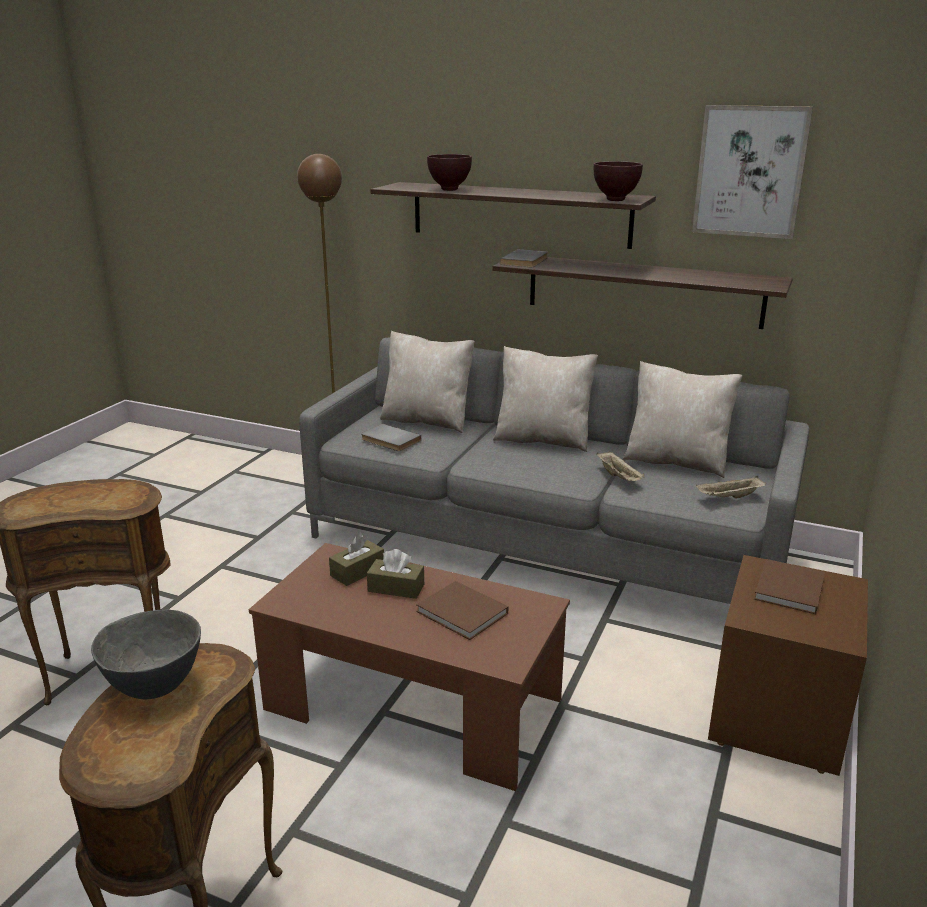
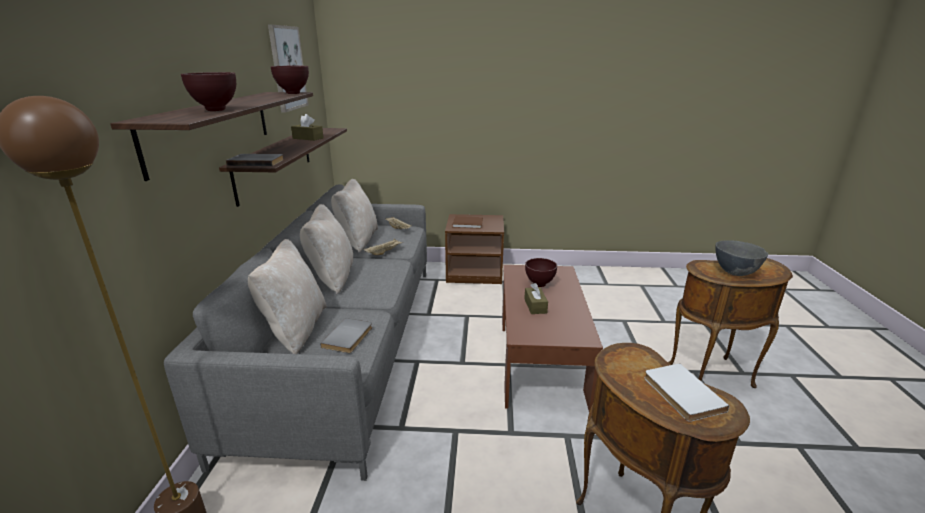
camera: 110 degrees left, 0 degrees up
(55, 500) = (680, 394): none -> white book
(357, 571) = (530, 322): brown tissue box -> brown tissue box (308, 138)
(464, 613) = (539, 284): brown book -> brown bowl

